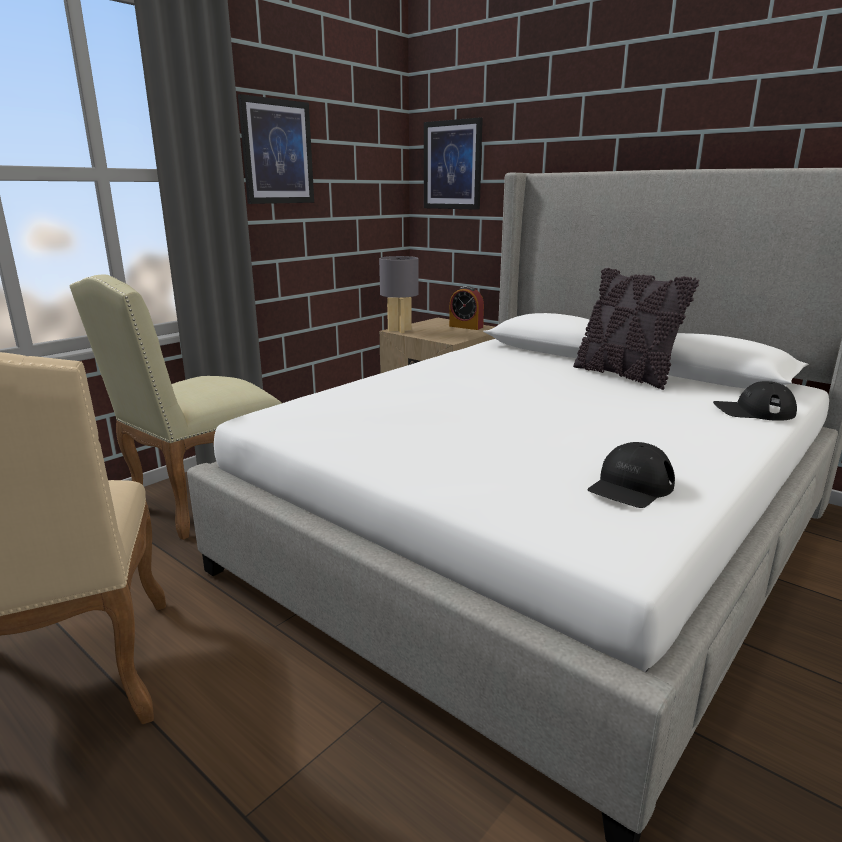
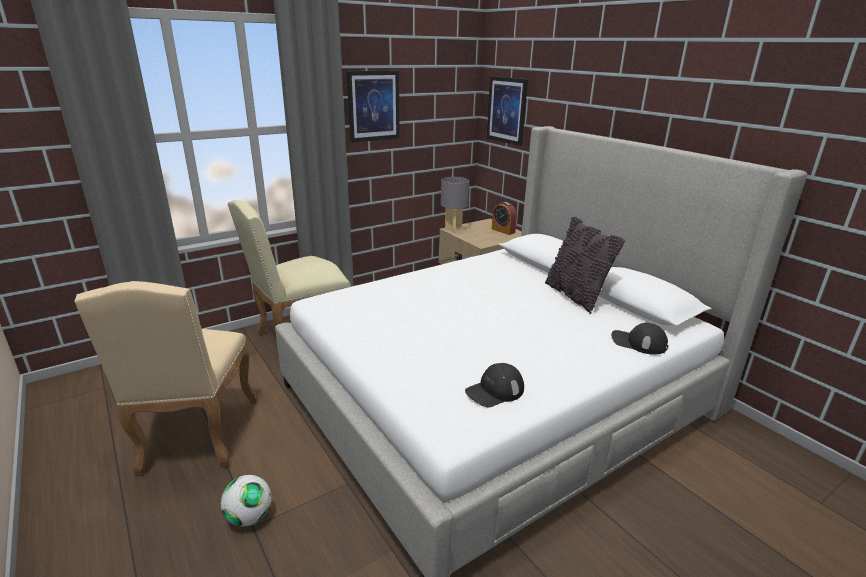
camera: 15 degrees right, 5 degrees up
(230, 800) = (249, 517): none -> football

